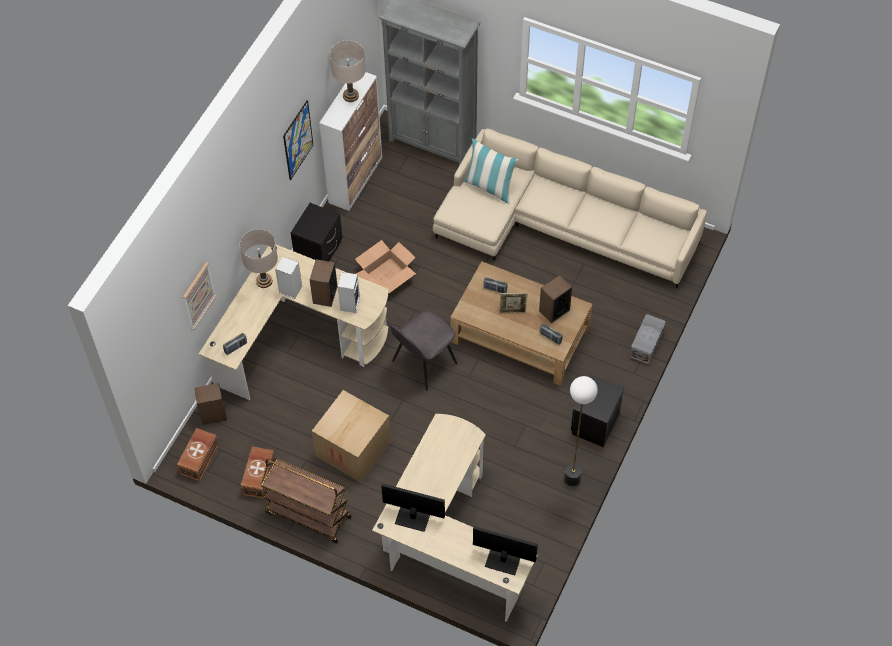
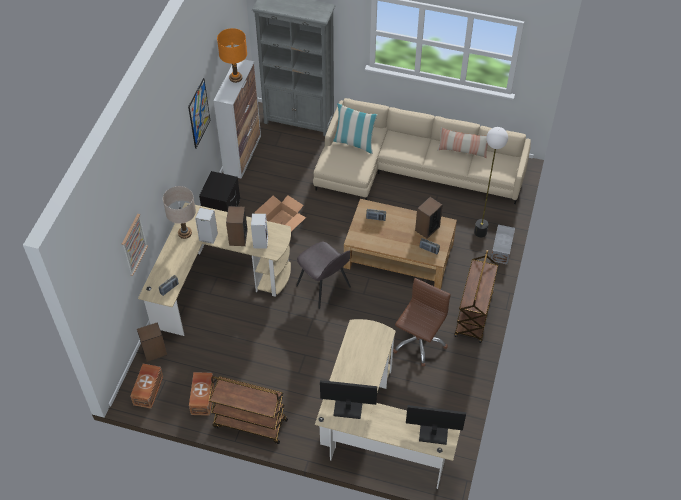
camera: 10 degrees left, 5 degrees down
(350, 96) = (235, 78): beige table lamp -> orange table lamp
(353, 449) = (279, 363): cardboard box -> none
(423, 363) = (324, 287): grey chair -> grey chair turned 75 degrees counterclockwise
(512, 311) = (393, 233): picture frame -> none
(521, 446) = (418, 342): none -> brown office chair
(572, 478) = (466, 362): floor lamp -> floor lamp (480, 232)
(594, 423) = (474, 315): black nightstand -> brown cart
(621, 213) = (462, 150): none -> pillow

